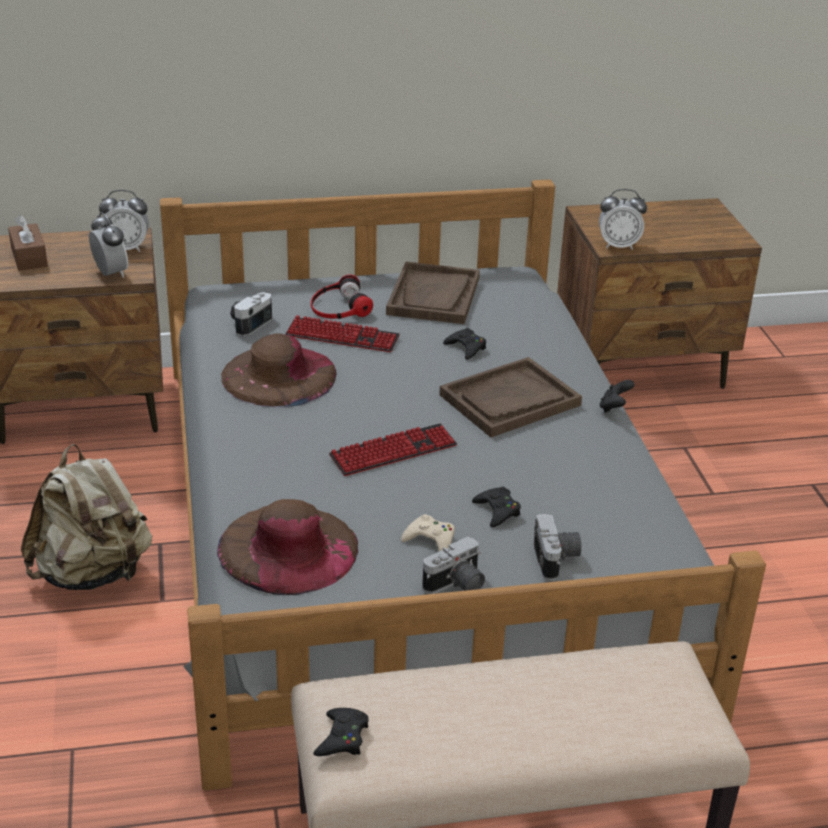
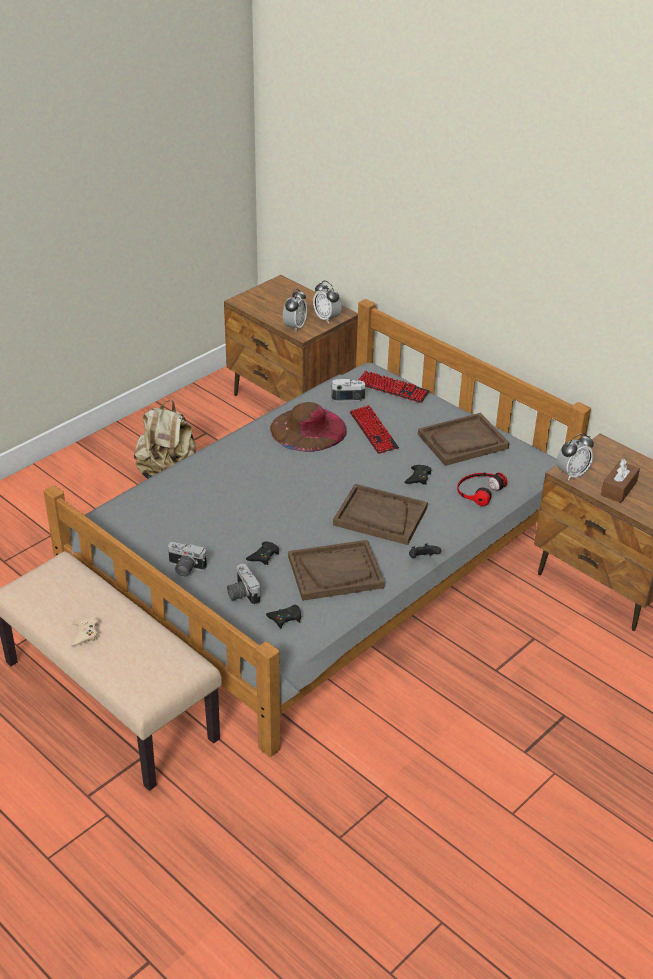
camera: 55 degrees right, 5 degrees up
(29, 257) = (280, 298): brown tissue box -> brown tissue box (618, 488)
(288, 548) = (161, 502): brown hat -> none
(339, 307) = (404, 415): headphones -> headphones (478, 490)
(342, 738) = (32, 577): black game controller -> black game controller (285, 618)
(393, 451) = (280, 498): keyboard -> keyboard (392, 388)
(430, 539) = (214, 544): beige game controller -> beige game controller (85, 634)
(557, 559) = (241, 594): camera -> camera turned 105 degrees clockwise
(582, 472) = (335, 572): none -> brown tray
(618, 246) = (572, 474): alarm clock -> alarm clock turned 90 degrees counterclockwise

